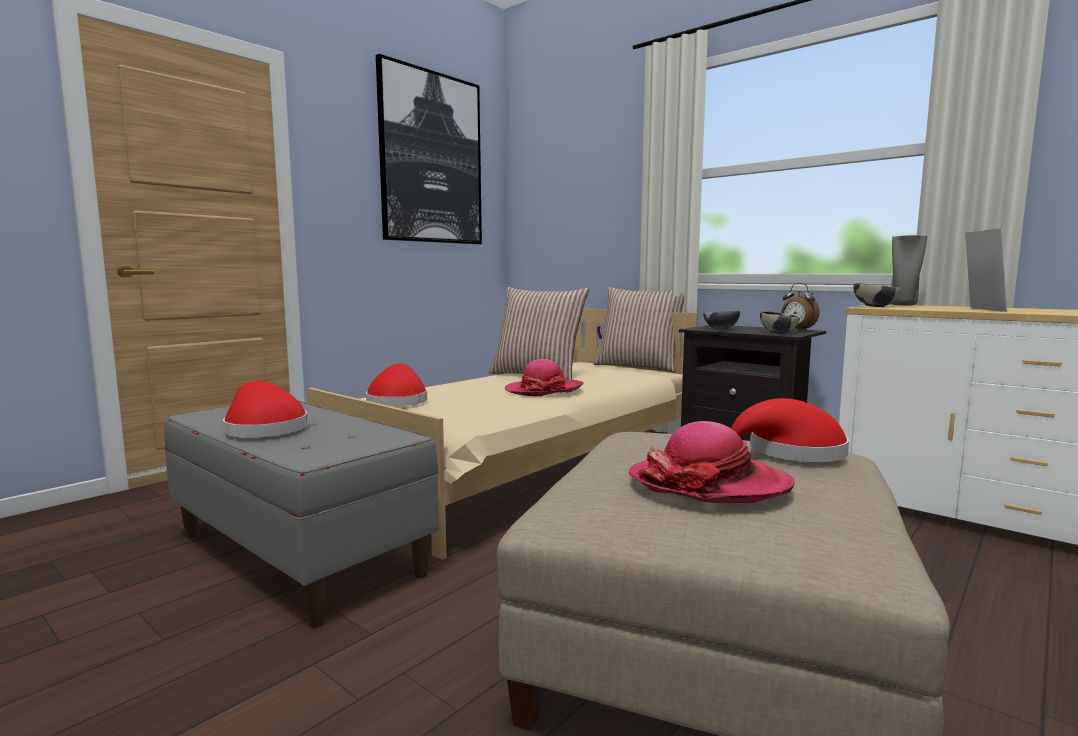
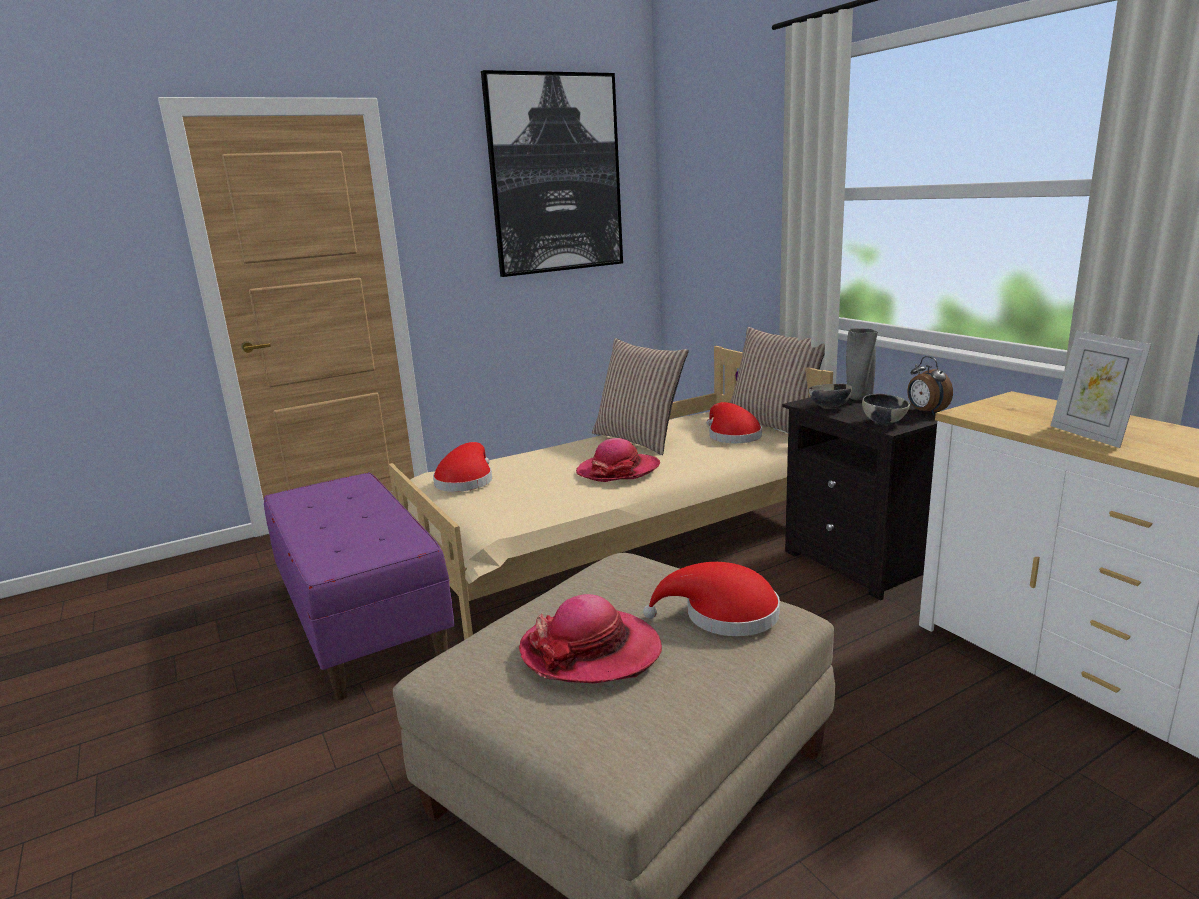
camera: 20 degrees right, 10 degrees up
(263, 429) = (320, 522): red hat -> red hat (732, 436)
(299, 553) = (363, 623): grey bench -> purple bench
(874, 307) = (975, 412): bowl -> none
(903, 305) = (1034, 403): grey vase -> grey vase (858, 398)
(980, 309) = (1090, 435): picture frame -> picture frame turned 135 degrees clockwise

